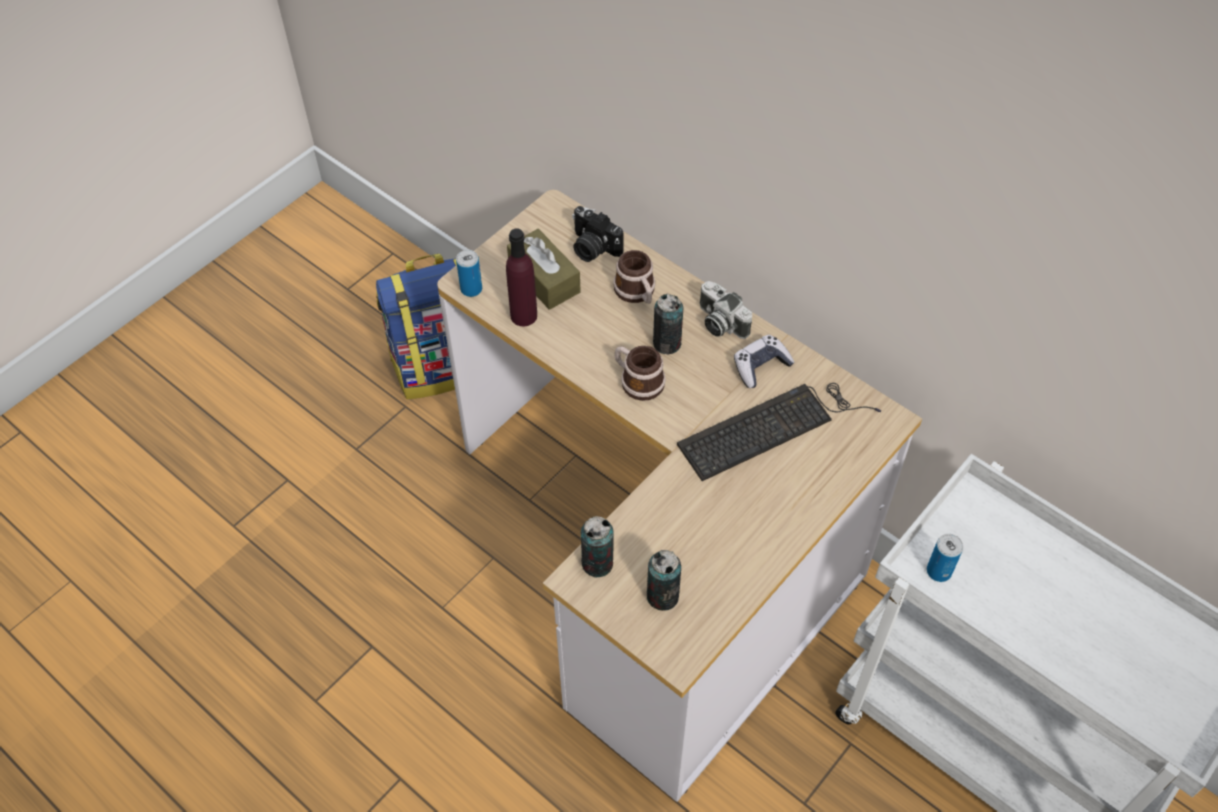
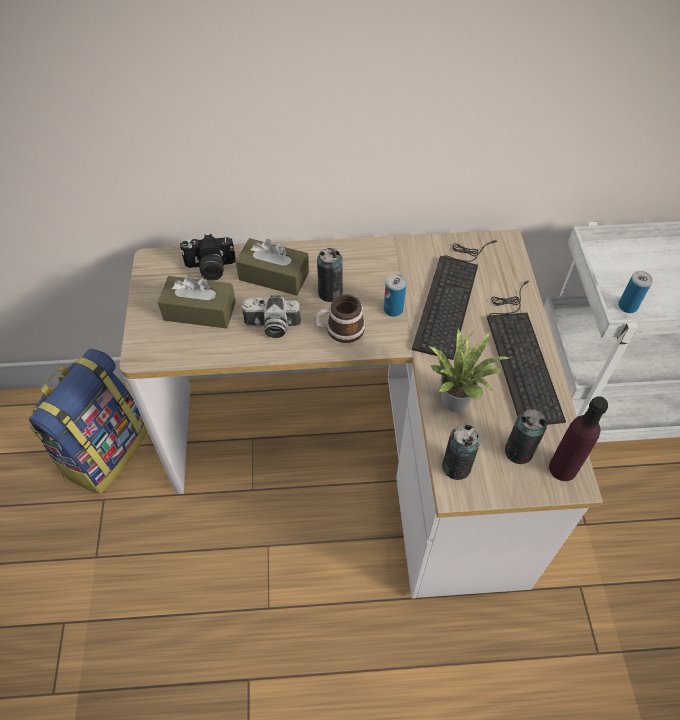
camera: 45 degrees left, 0 degrees up
(471, 289) = (153, 355): can -> can (393, 309)
(524, 315) = (213, 345): purple bottle -> purple bottle (563, 468)
(637, 293) = (274, 276): mug -> brown tissue box
(666, 515) = (458, 398): none -> potted plant
(719, 323) = (347, 257): camera -> camera (271, 327)
(760, 366) = (402, 265): game controller -> none
(770, 525) = (521, 353): none -> keyboard

